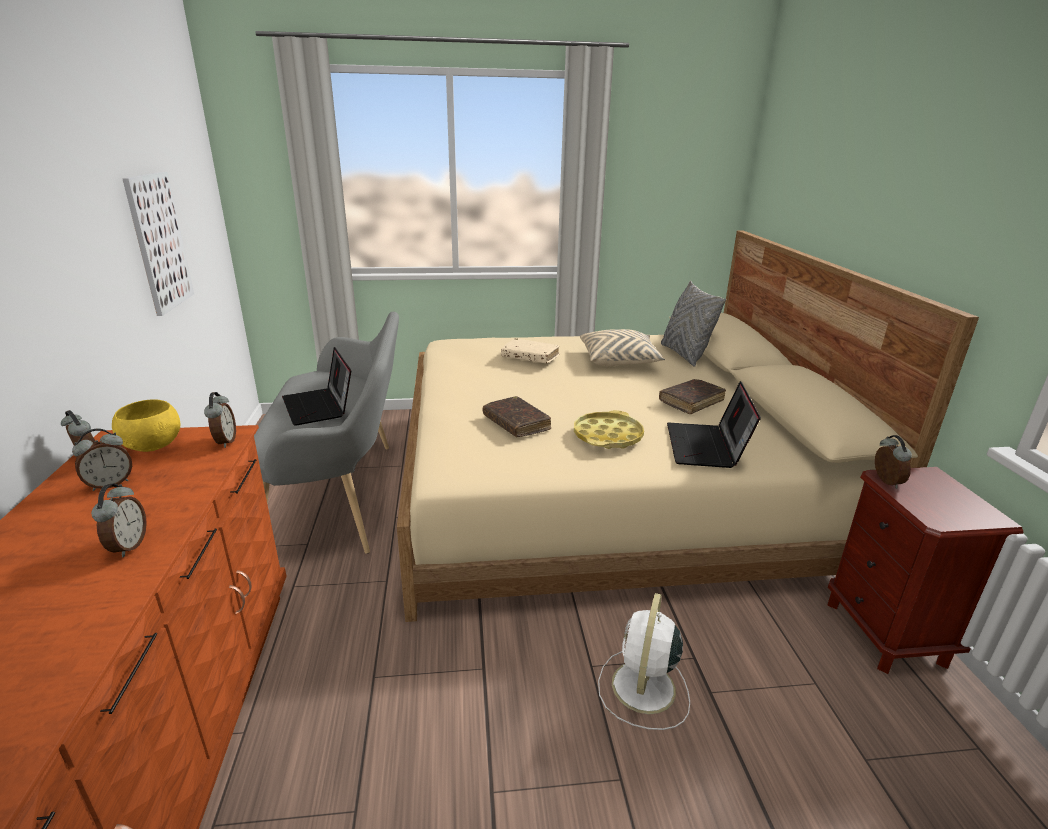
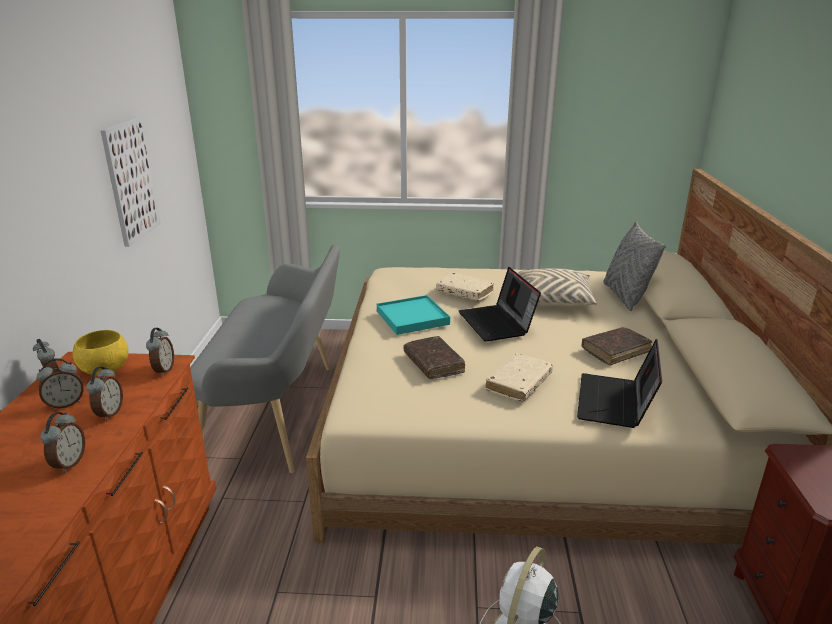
camera: 10 degrees right, 0 degrees up
(319, 407) = (261, 332): laptop -> laptop (497, 323)
(482, 382) = (412, 318): none -> turquoise tray
(608, 436) = (518, 383): yellow tray -> beige book
(885, 482) = (788, 459): alarm clock -> alarm clock (109, 413)

